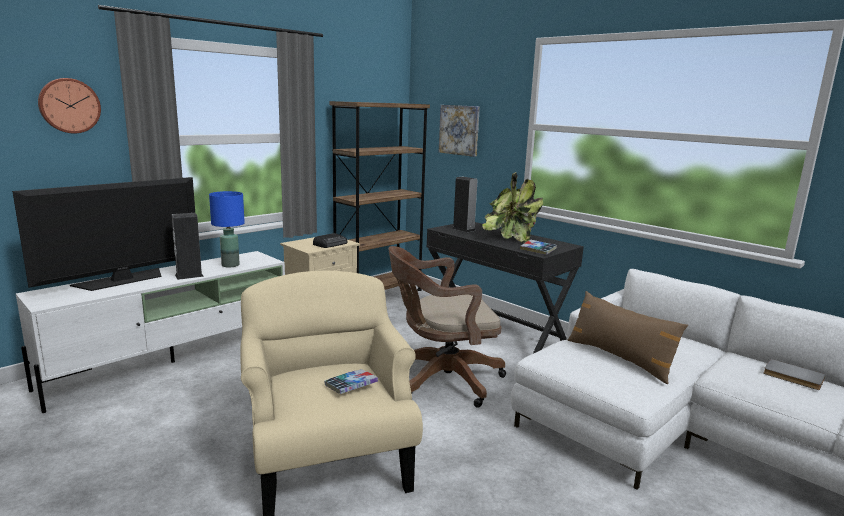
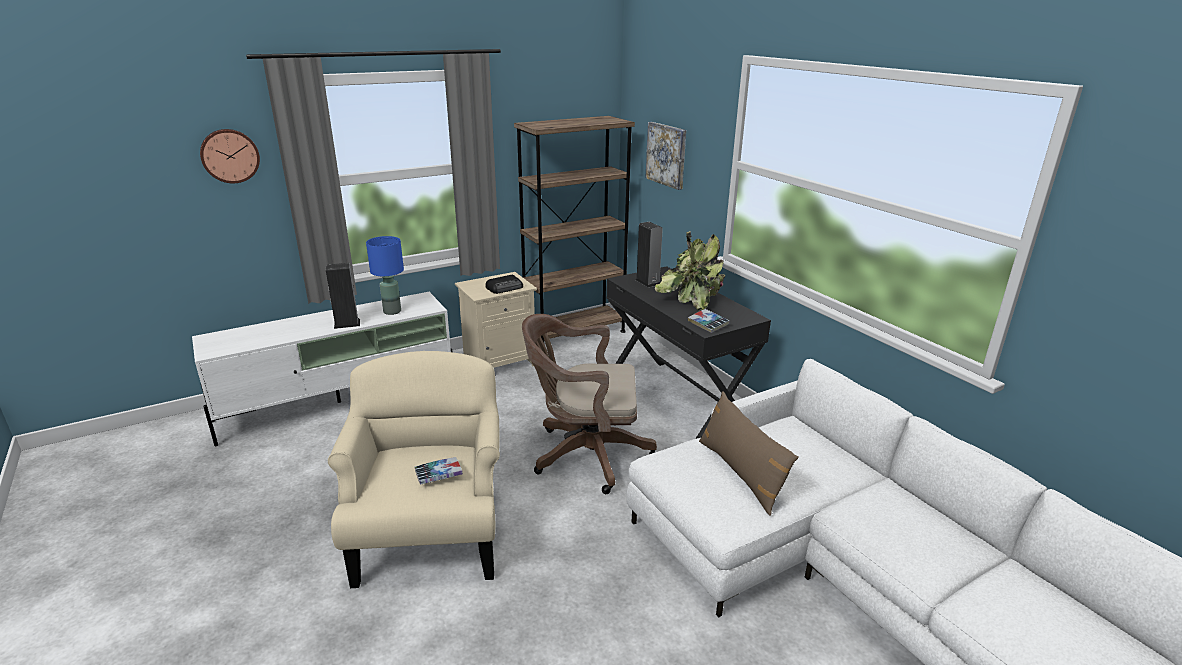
camera: 15 degrees right, 10 degrees up
(122, 280) = (285, 325): television -> none
(793, 377) = (930, 527): grey book -> none

